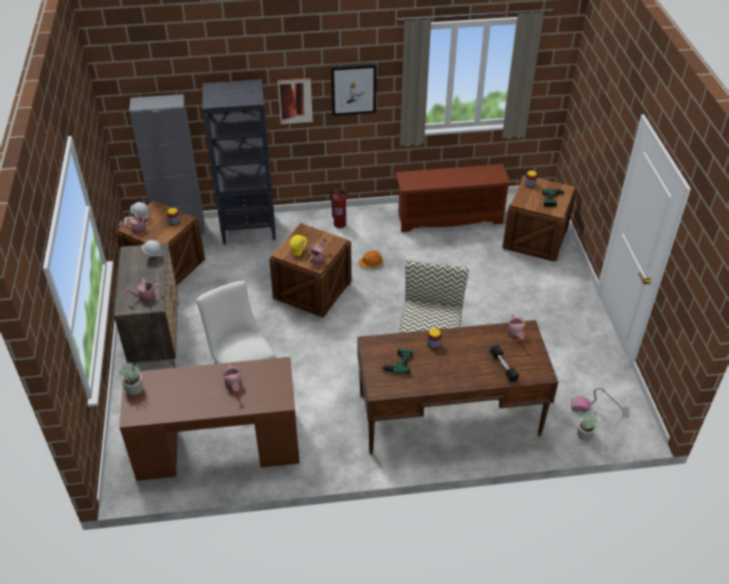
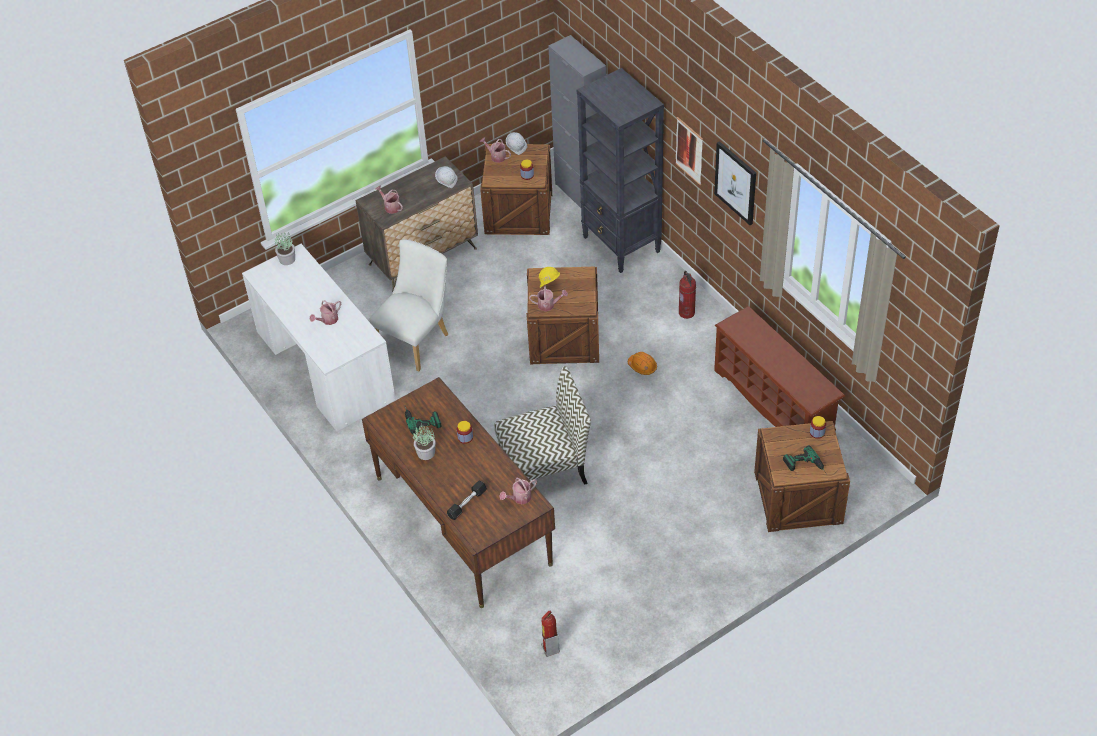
camera: 65 degrees right, 5 degrees up
(217, 444) = (325, 364): brown desk -> white desk
(584, 434) = (506, 646): potted plant -> potted plant (426, 452)
(599, 409) = (550, 648): vacuum cleaner -> fire extinguisher

